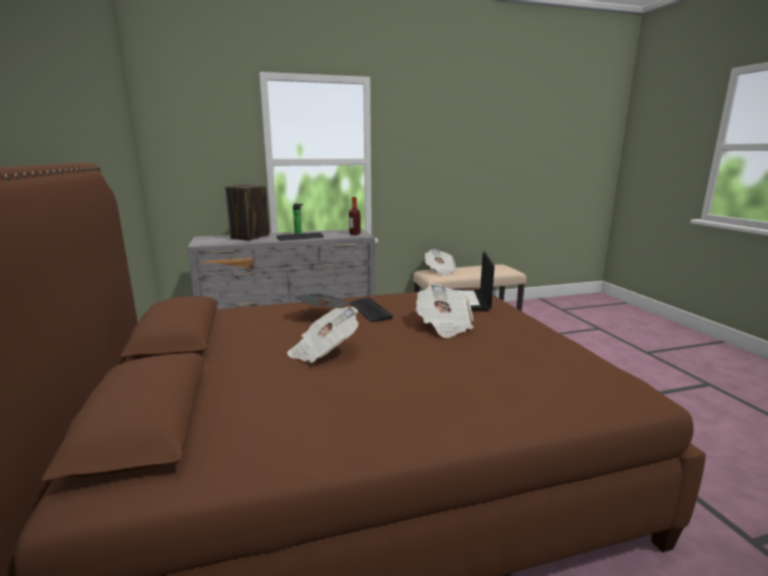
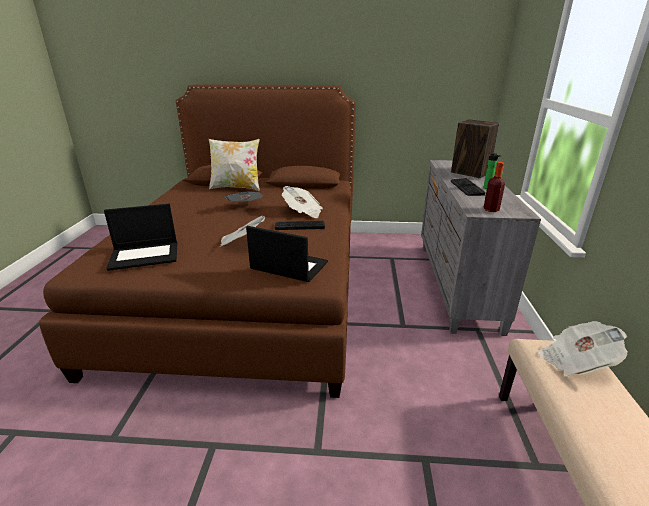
camera: 110 degrees right, 10 degrees up
(202, 389) = (236, 187): none -> pillow
(545, 360) = (145, 255): none -> laptop

